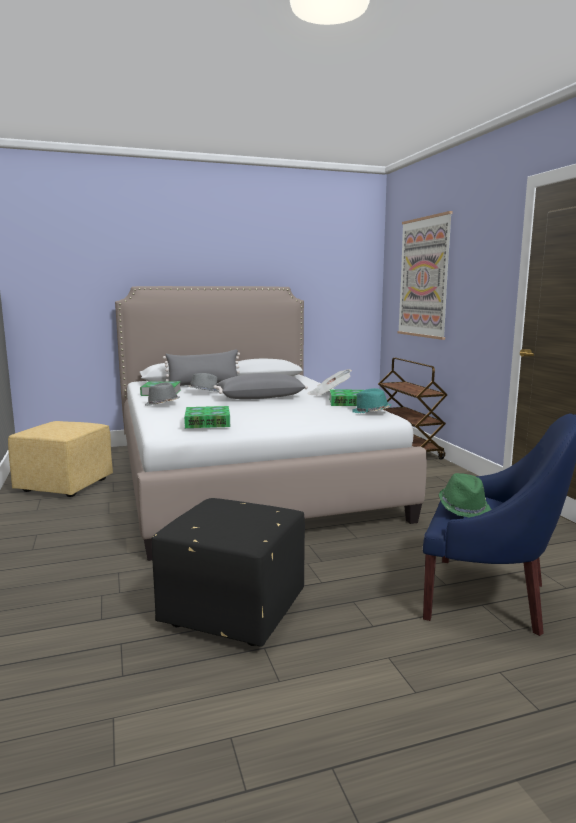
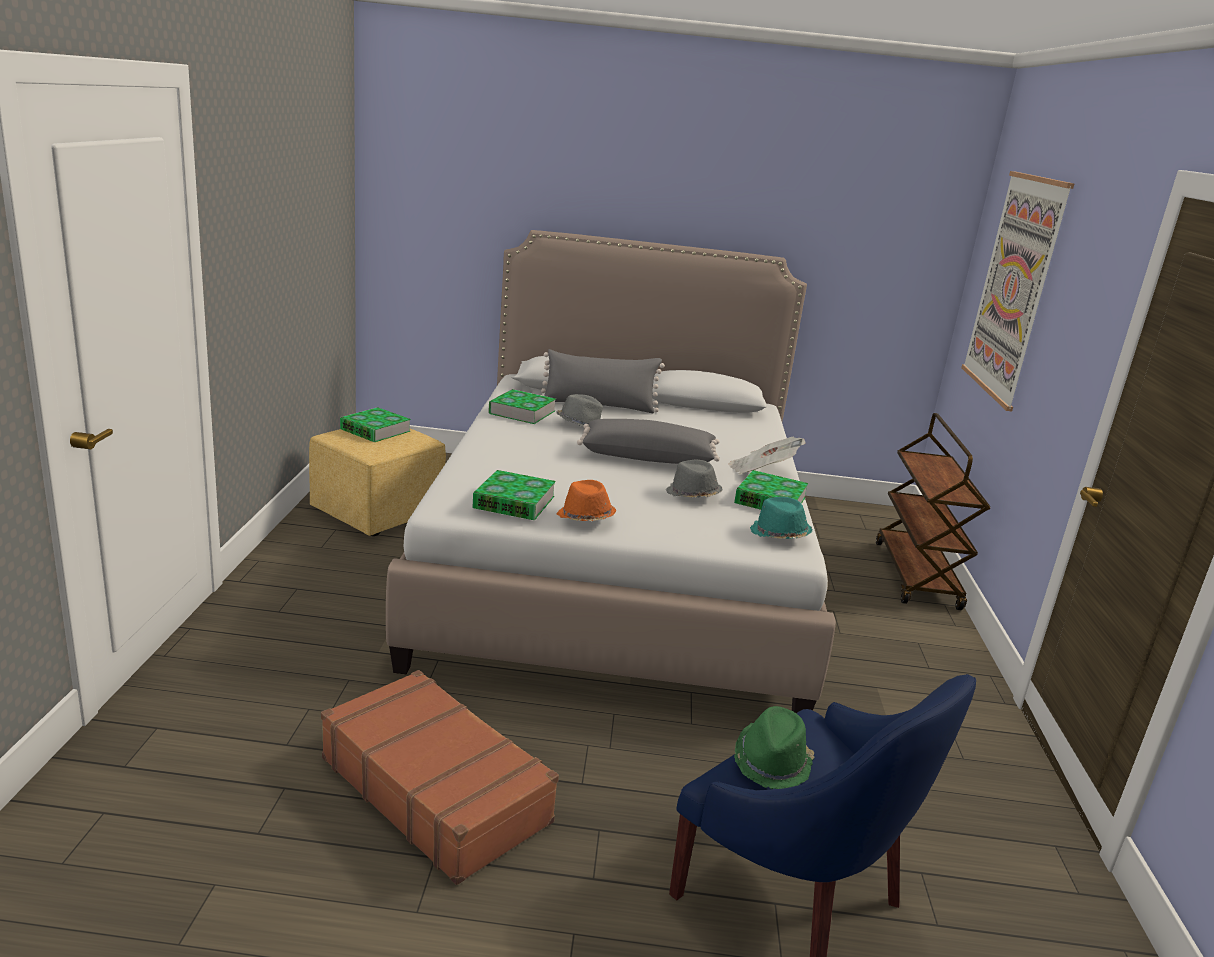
camera: 20 degrees right, 10 degrees up
(55, 425) = (375, 430): none -> book
(162, 405) = (497, 443): grey hat -> grey hat (692, 495)
(232, 612) = (436, 789): black ottoman -> brown suitcase
(258, 422) = (585, 518): none -> orange hat

